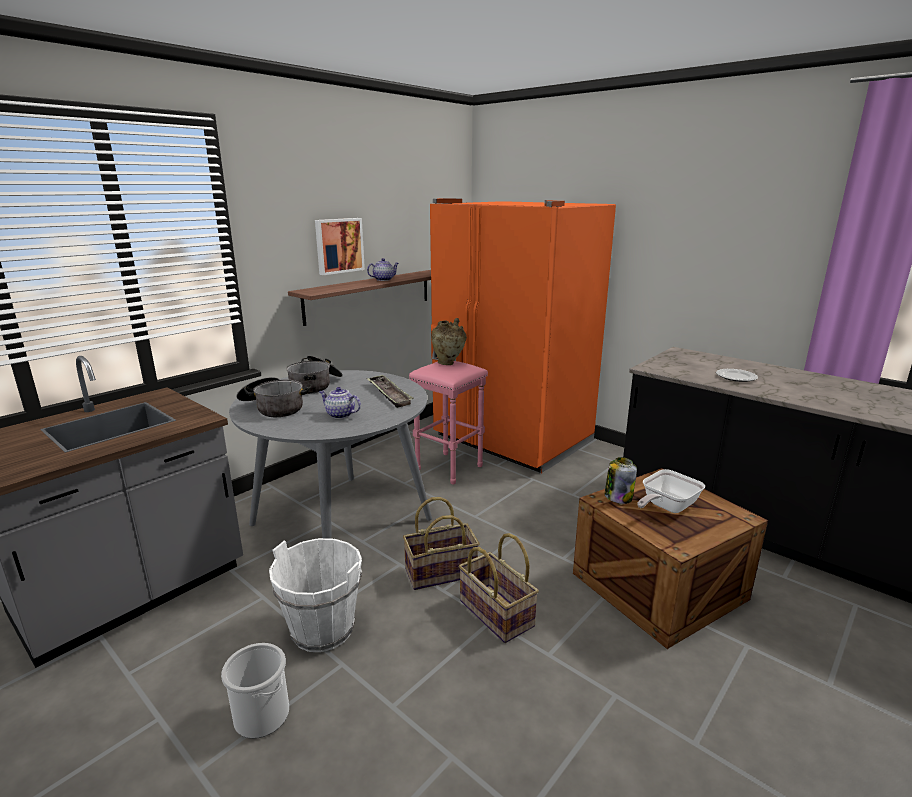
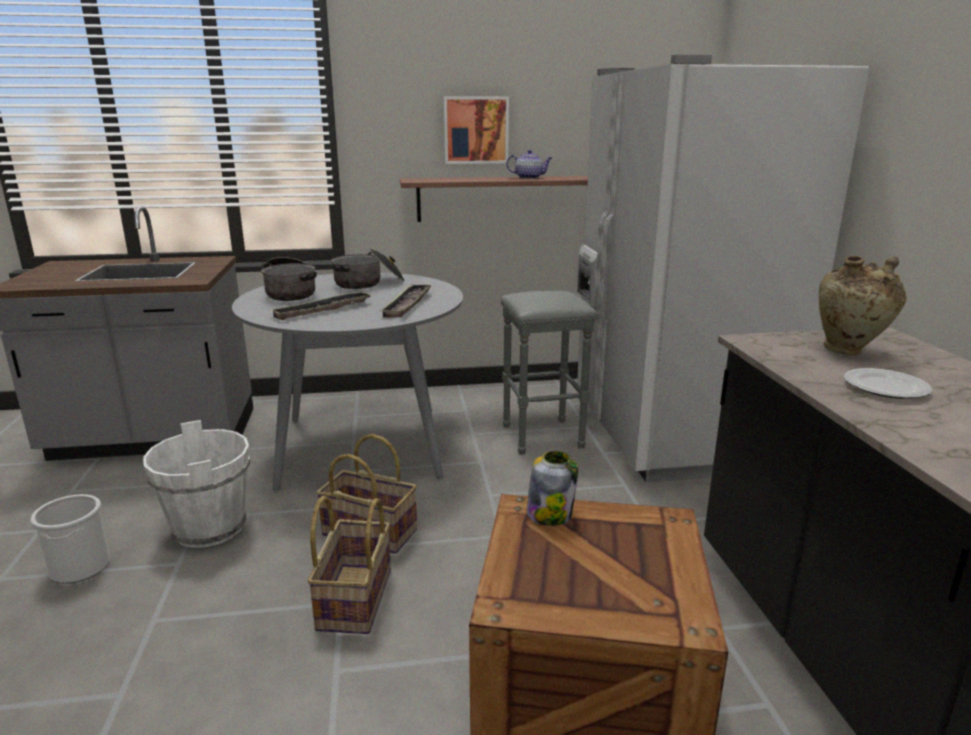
camera: 40 degrees right, 0 degrees up
(339, 415) = (323, 310): teapot -> tray
(448, 363) = (550, 293): beige vase -> beige vase (849, 351)
(450, 467) = (544, 436): pink stool -> grey stool
(512, 439) = (672, 431): orange fridge -> white fridge
(666, 507) = (592, 554): frying pan -> none

